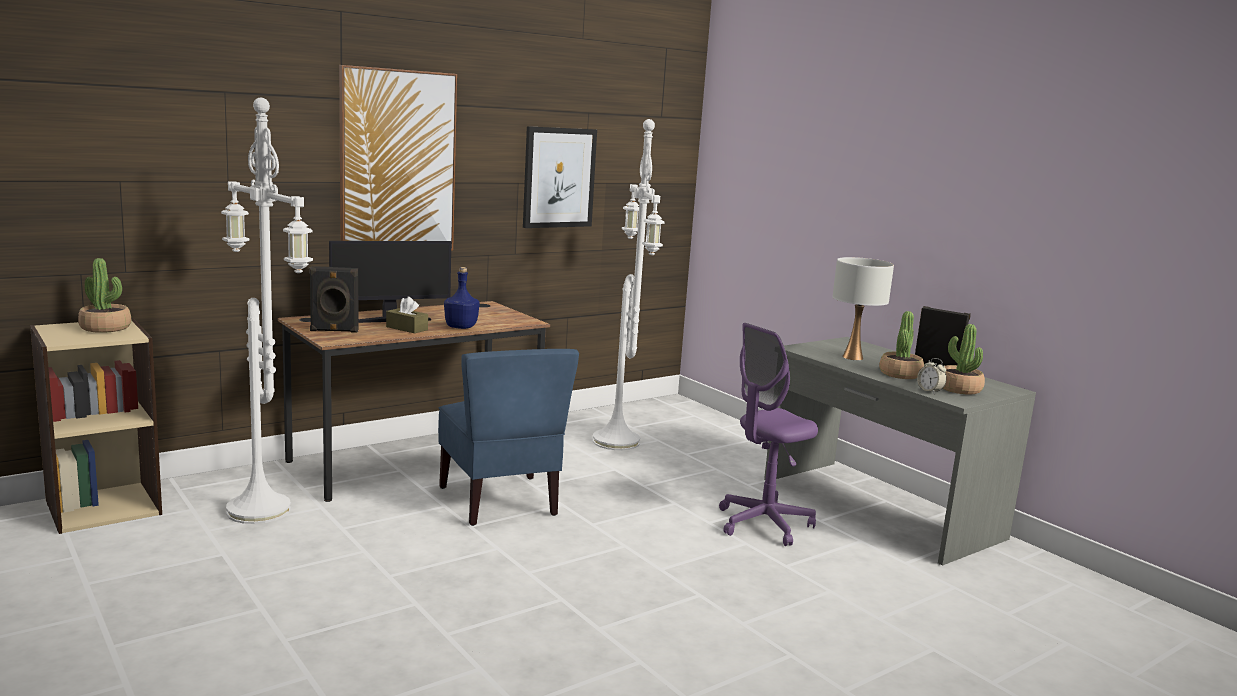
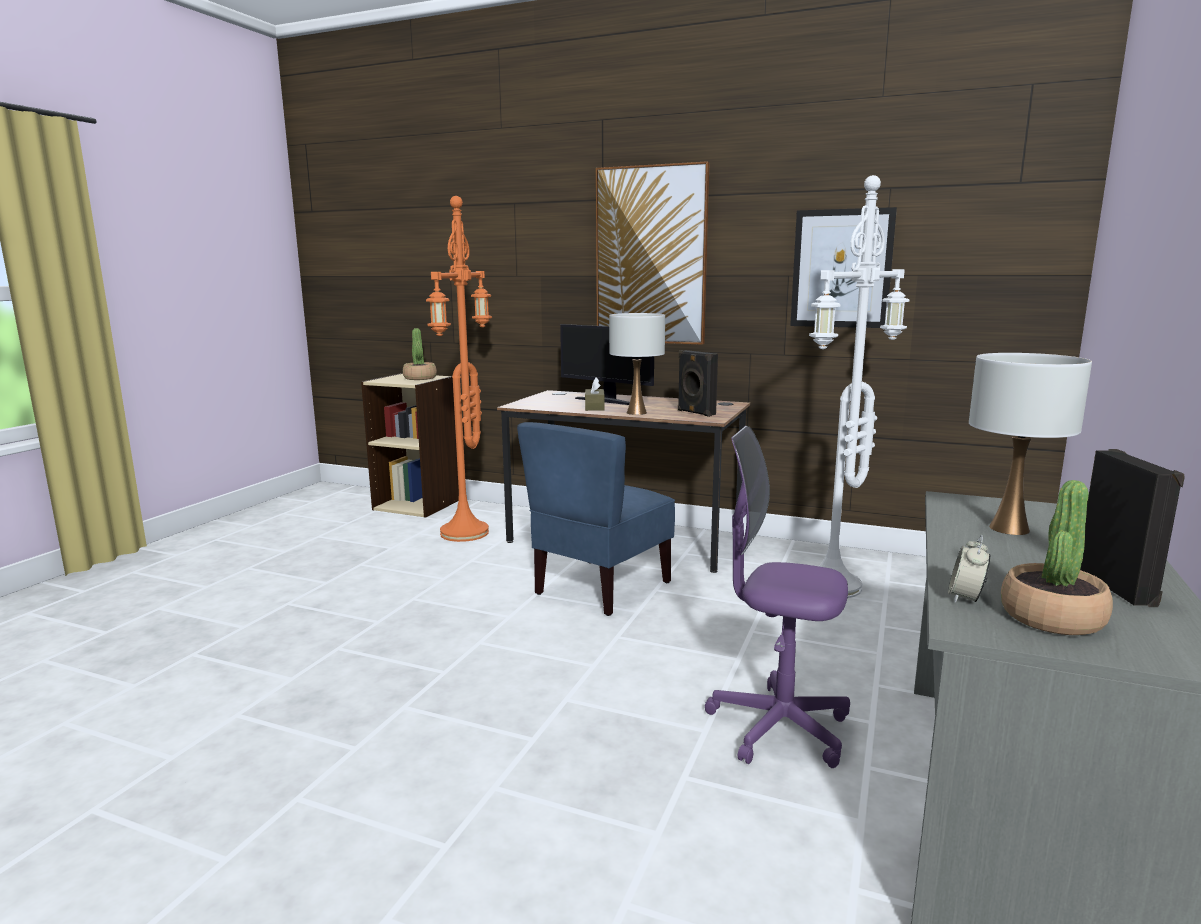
camera: 60 degrees right, 0 degrees up
(264, 510) = (467, 534): white floor lamp -> orange floor lamp
(334, 331) = (544, 401): black speaker -> black speaker (695, 413)
(461, 327) = (636, 413): blue bottle -> white table lamp
(900, 374) = (1008, 566): potted plant -> none

